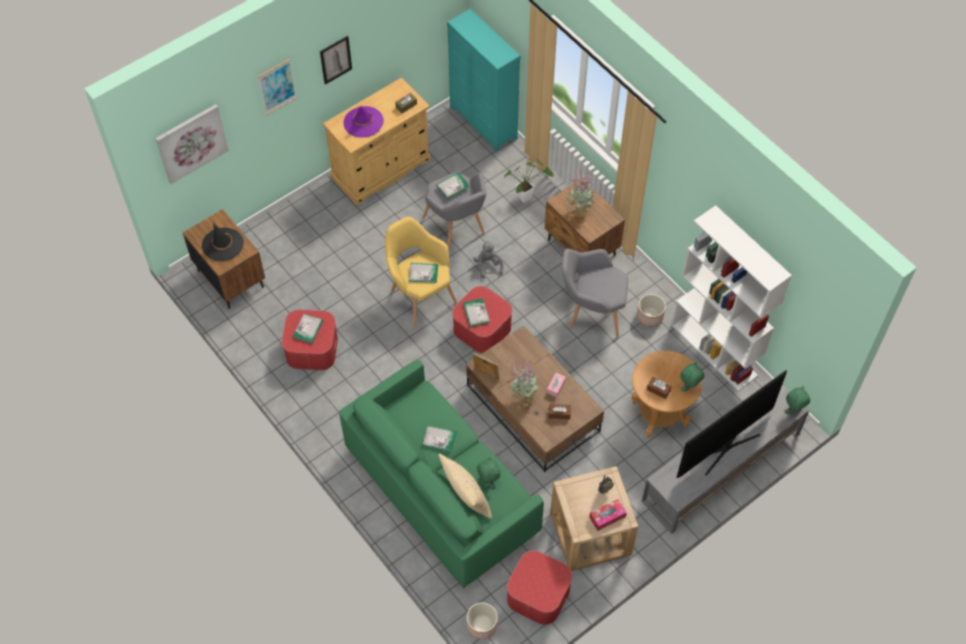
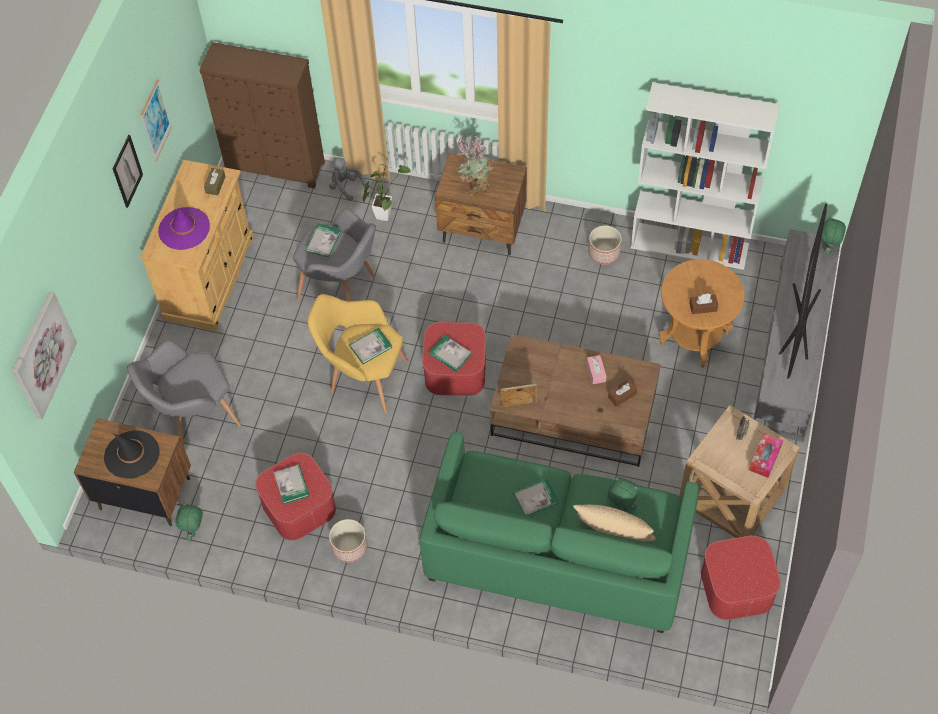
camera: 35 degrees left, 0 degrees up
(277, 86) = (91, 235): picture -> picture (155, 120)
(481, 625) = (712, 656): planter -> planter (349, 547)
(483, 123) = (275, 168): turquoise dresser -> brown dresser
(488, 265) = (406, 304): grey plush toy -> grey plush toy (345, 186)
(523, 397) = (574, 403): potted plant -> none
(591, 313) = (547, 285): grey armchair -> grey armchair (194, 418)
(689, 387) = (728, 286): green plush toy -> green plush toy (194, 531)

